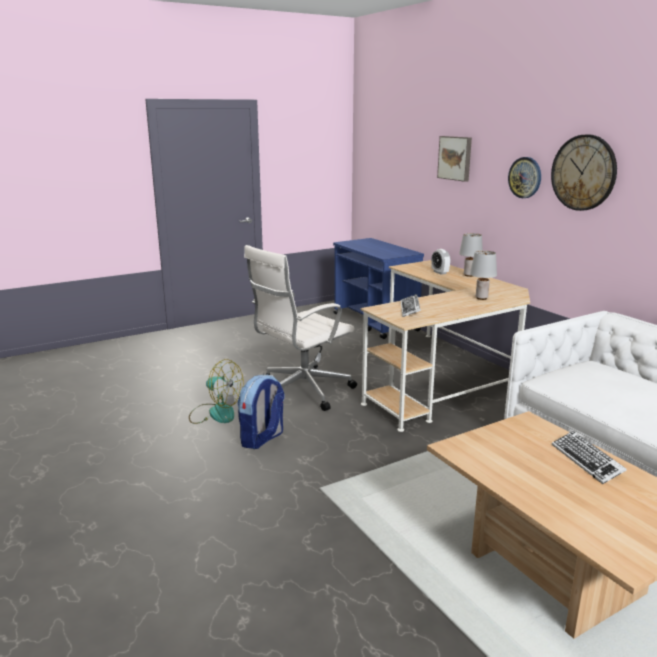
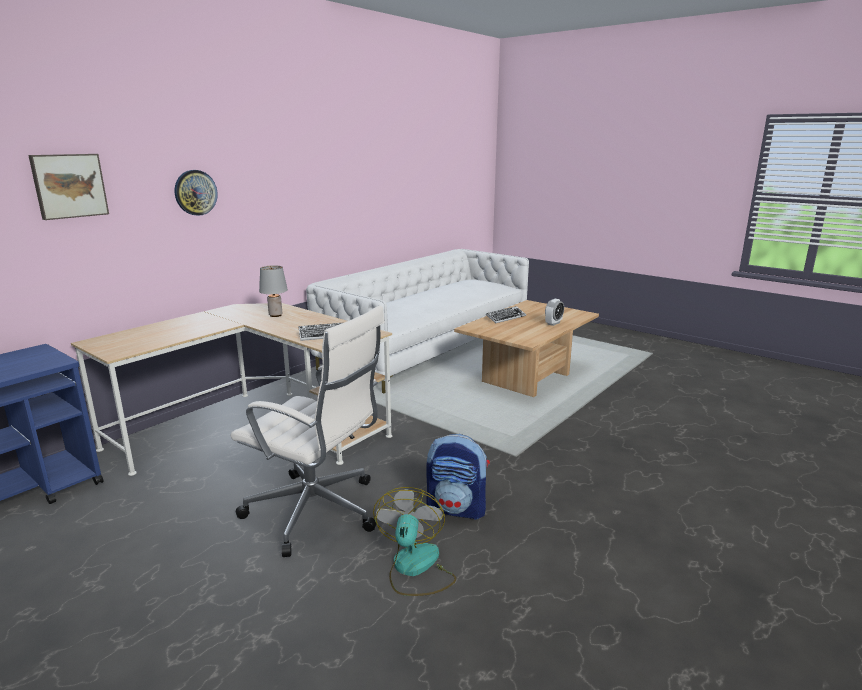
camera: 110 degrees left, 0 degrees up
(440, 272) = (157, 334): alarm clock -> alarm clock (553, 323)
(468, 275) = (174, 323): grey table lamp -> none
(583, 173) = (257, 177): wall clock -> none

